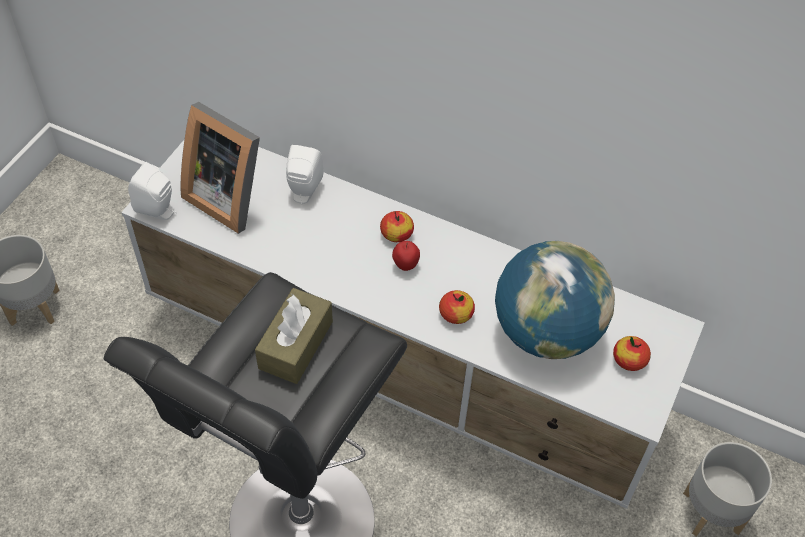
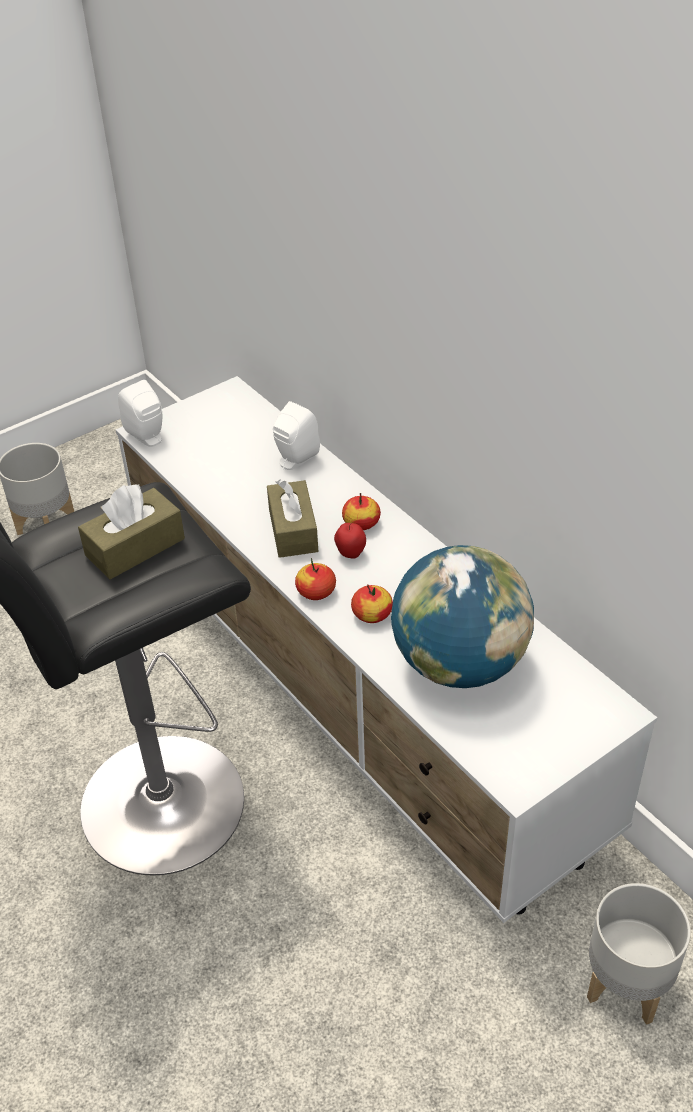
camera: 30 degrees right, 10 degrees down
(229, 196) = (221, 443): picture frame -> none
(345, 260) = (293, 530): none -> brown tissue box
(629, 360) = (537, 723): apple -> apple (316, 592)

